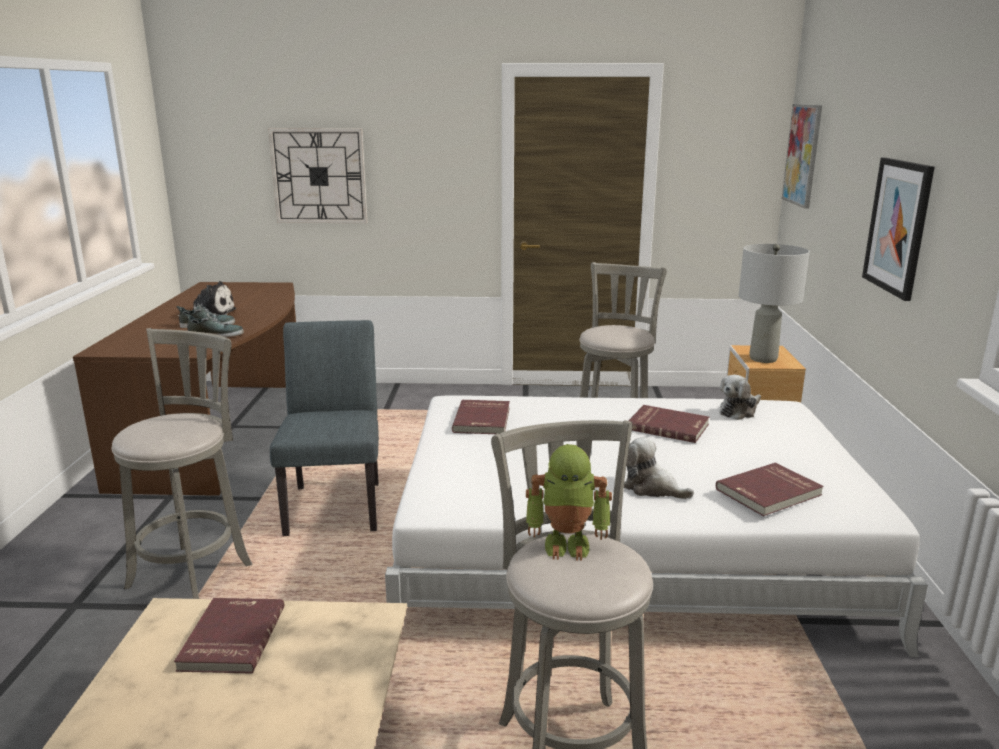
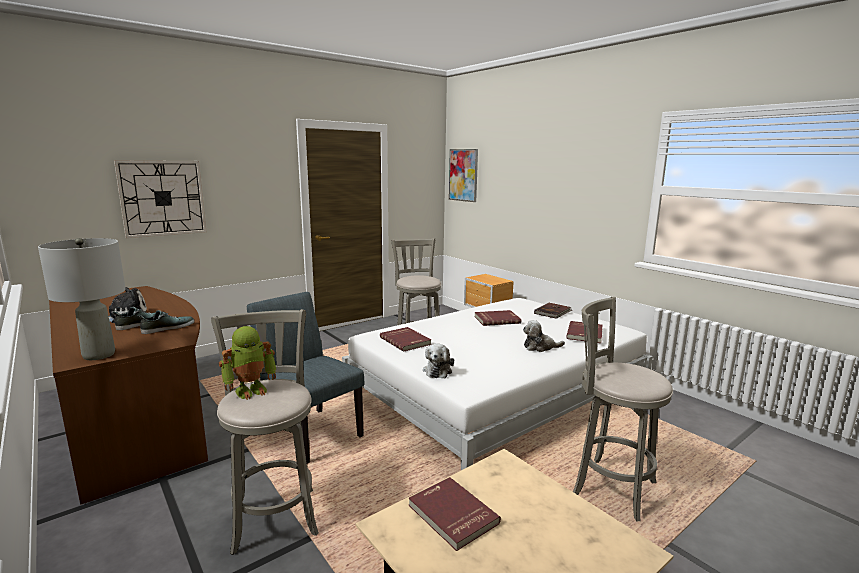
camera: 40 degrees left, 5 degrees down
(567, 544) = (610, 369): toy robot -> toy robot (251, 390)
(739, 411) = (508, 306): plush toy -> plush toy (438, 370)
(762, 358) = (489, 280): grey table lamp -> grey table lamp (98, 355)
(797, 441) = (553, 312): none -> brown book
(898, 226) = (562, 202): picture -> none

